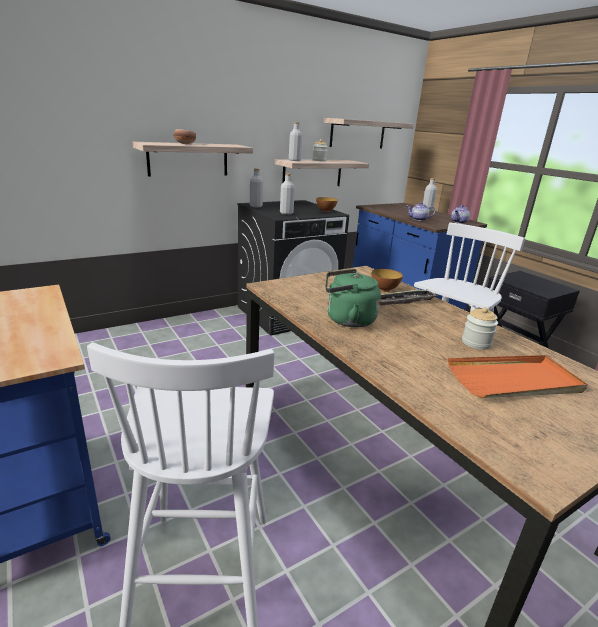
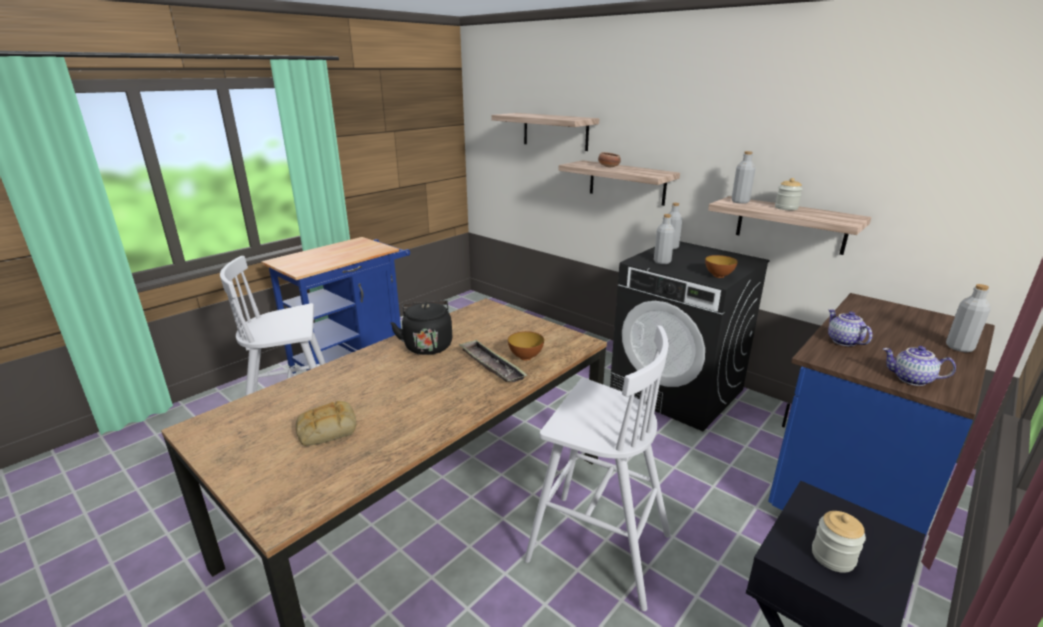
camera: 75 degrees right, 0 degrees up
(347, 320) = (427, 345): green kettle -> black kettle
(357, 134) = (899, 176): shelf -> shelf (555, 131)
(476, 343) = (404, 412): jar -> jar (833, 556)
(514, 381) = (326, 429): orange tray -> bread

